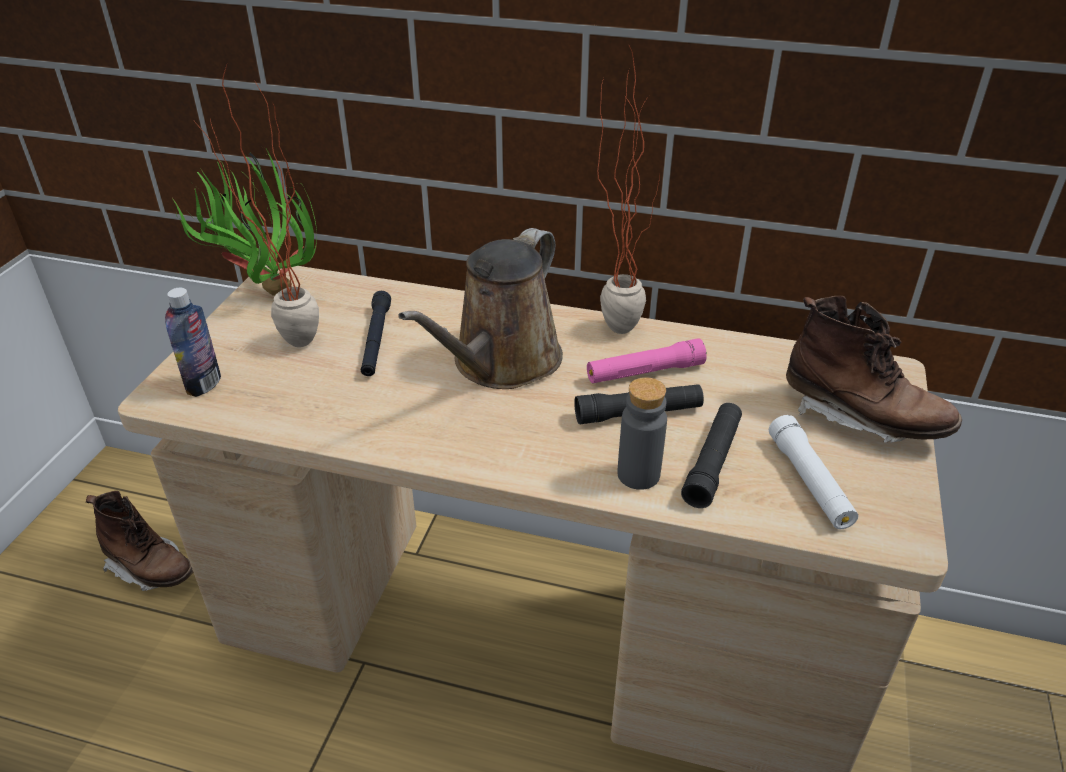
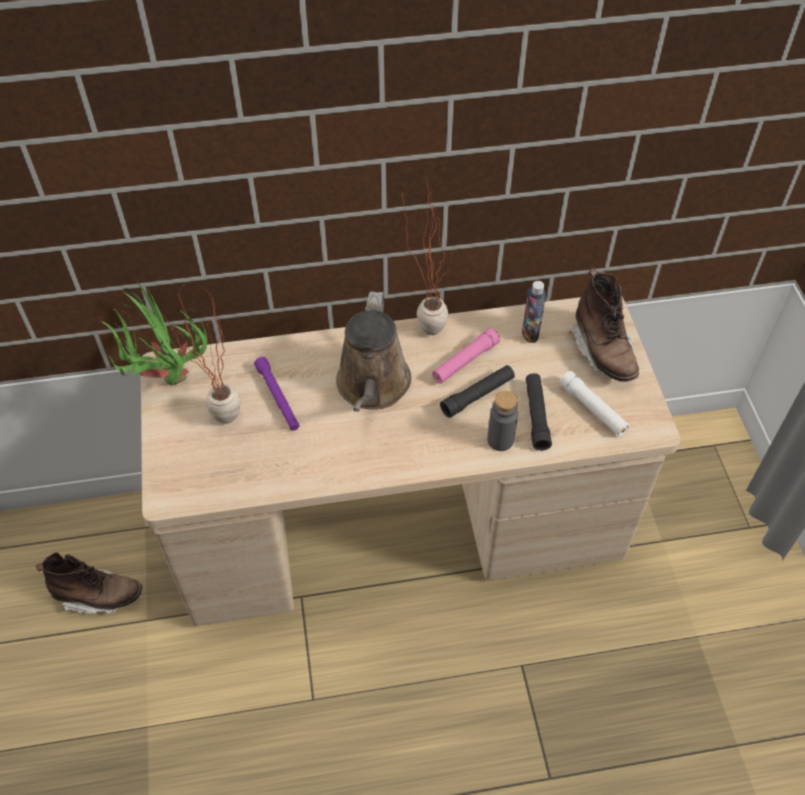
camera: 25 degrees left, 15 degrees up
(204, 384) = (188, 477): bottle -> bottle (530, 333)
(376, 340) = (278, 398): black flashlight -> purple flashlight
(861, 418) = (603, 352): brown boot -> brown boot turned 60 degrees clockwise

